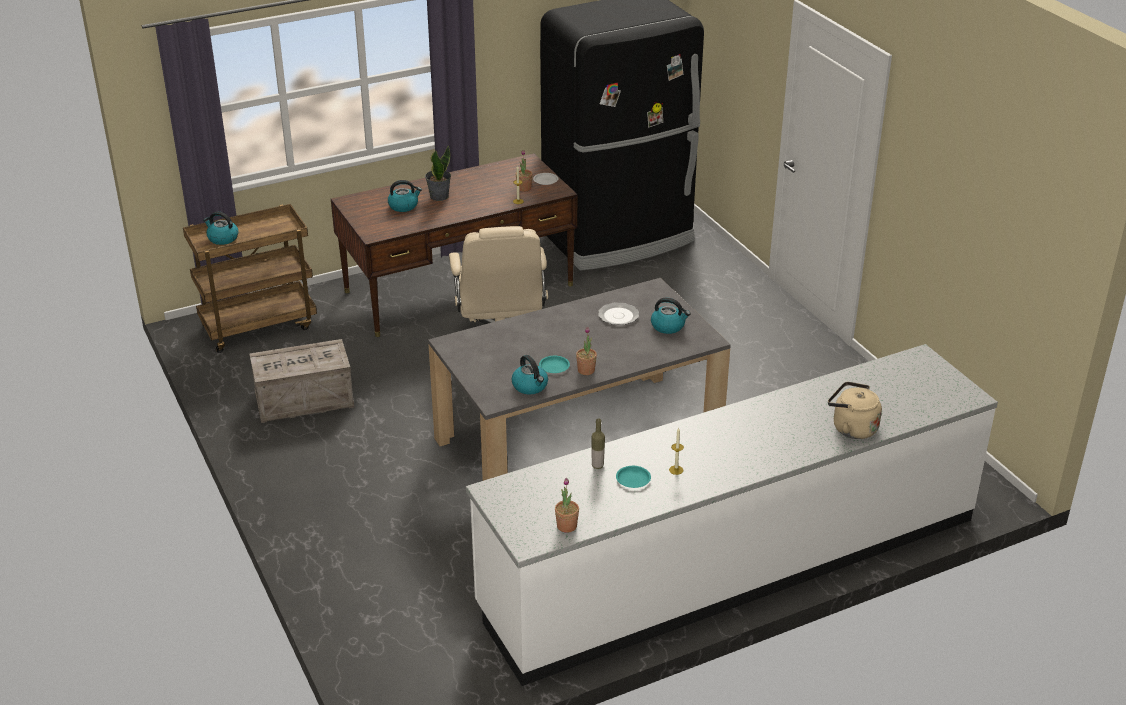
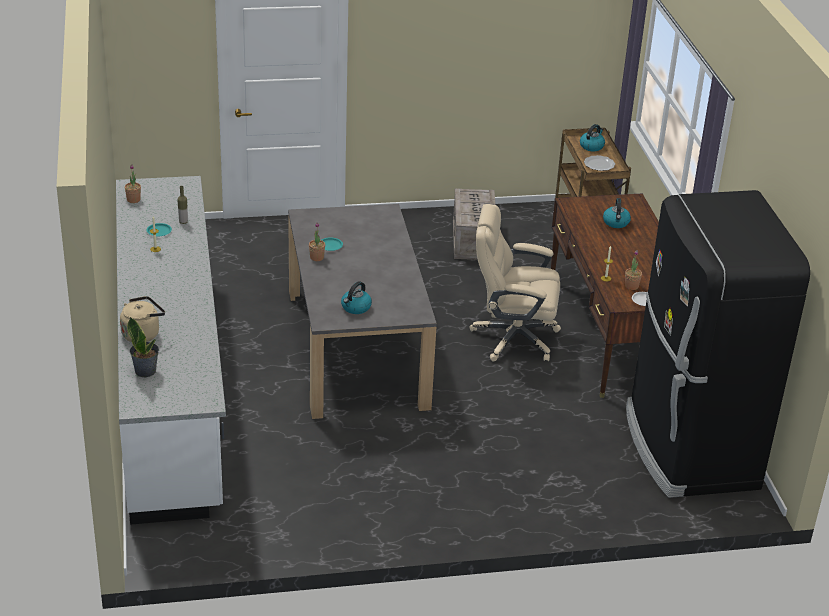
camera: 105 degrees right, 0 degrees up
(439, 196) = (629, 241): potted plant -> potted plant (145, 371)
(530, 386) = (311, 232): kettle -> none
(619, 315) = (385, 288): plate -> plate (599, 165)

